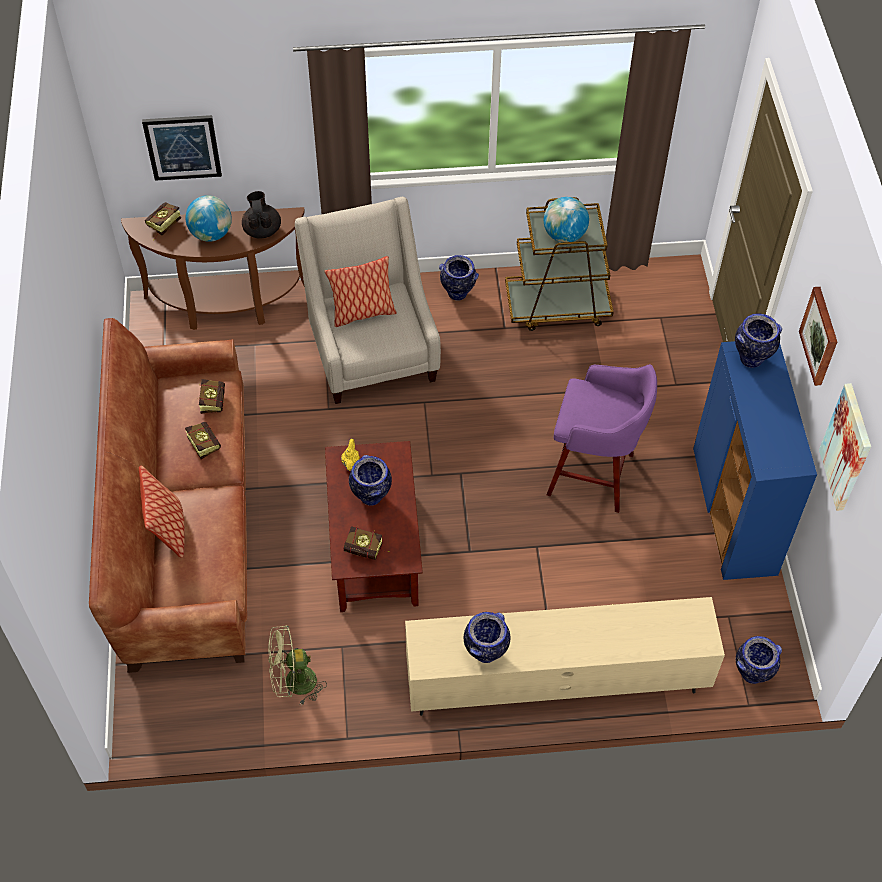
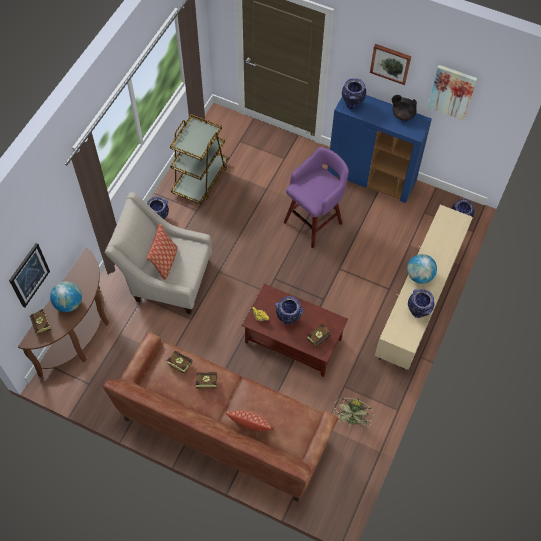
camera: 60 degrees left, 5 degrees up
(262, 230) = (86, 276): black teapot -> black teapot (402, 114)
(564, 235) = (199, 140): globe -> globe (419, 276)

